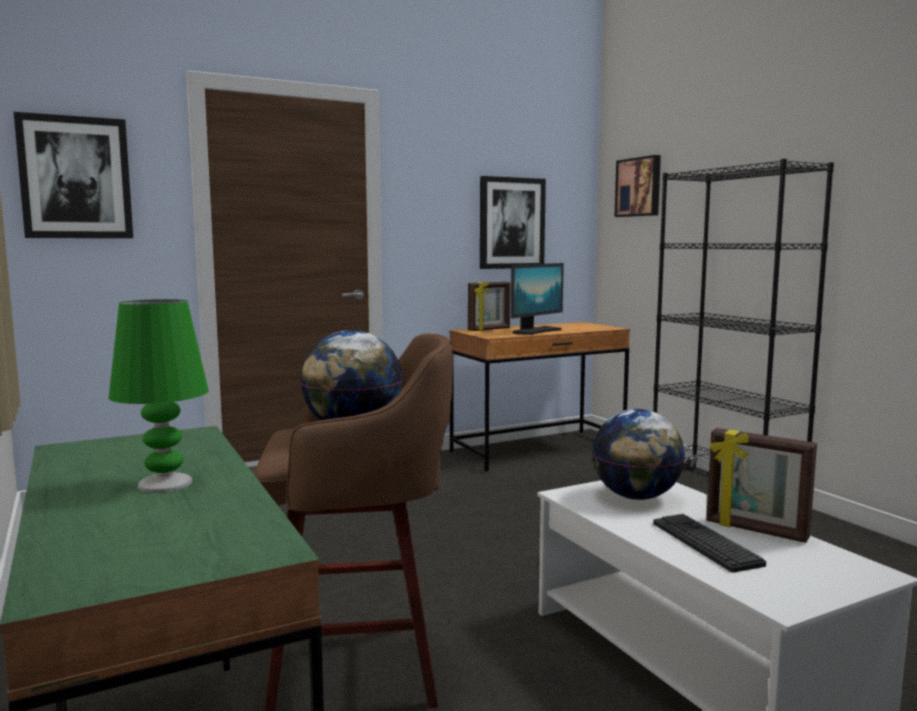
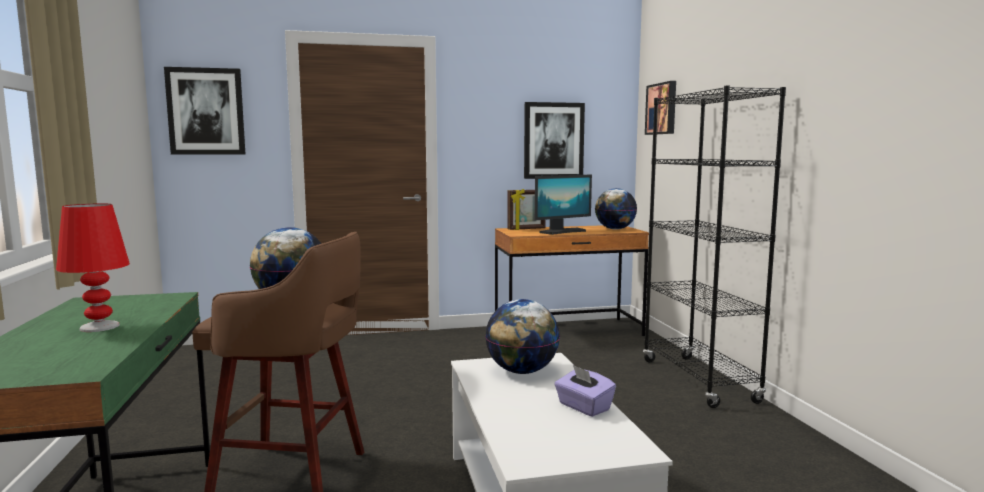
camera: 15 degrees right, 0 degrees up
(165, 483) = (99, 327): green table lamp -> red table lamp
(587, 326) = (614, 229): none -> globe
(705, 543) = (528, 412): keyboard -> none
(755, 531) = (583, 407): picture frame -> purple tissue box

